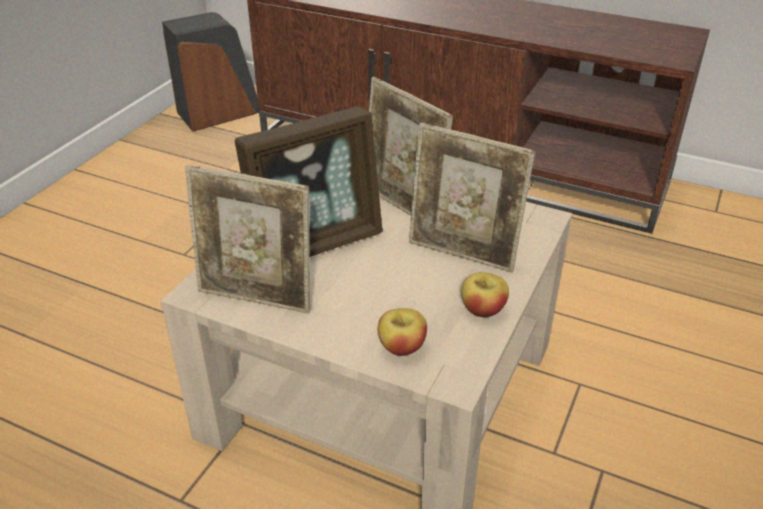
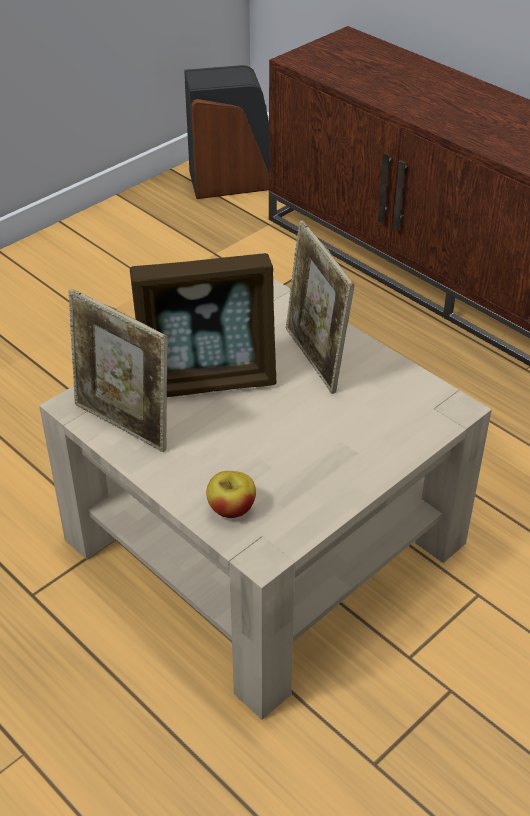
camera: 20 degrees right, 5 degrees up
(463, 254) = (345, 428): picture frame -> none
(483, 309) = (330, 492): apple -> none

